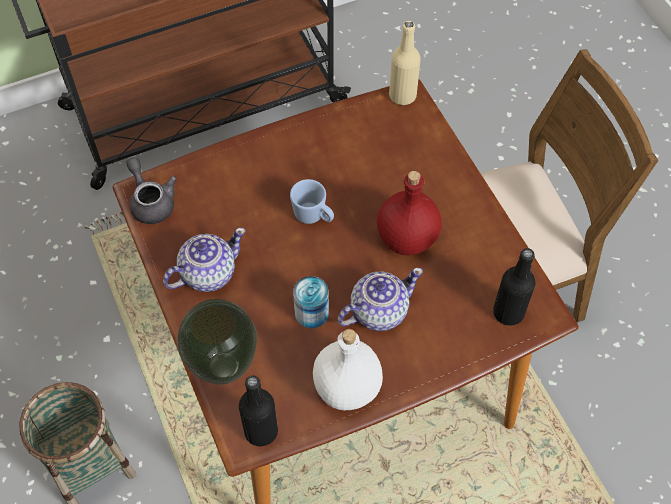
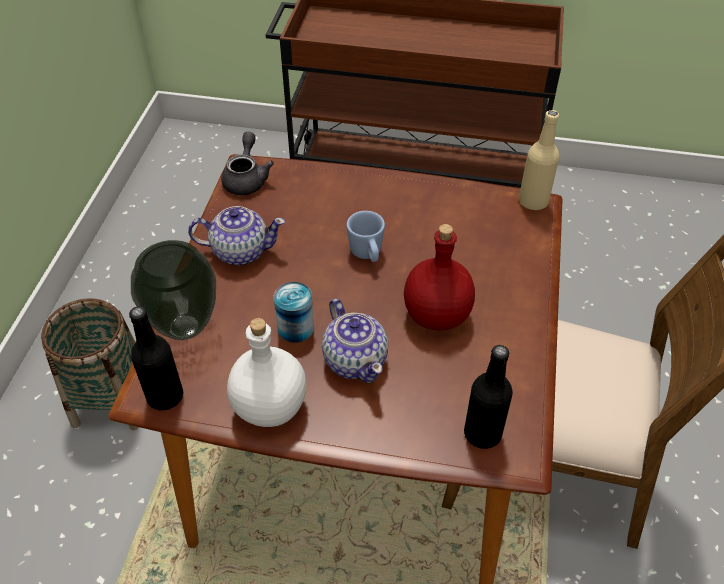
camera: 35 degrees right, 10 degrees down
(378, 311) = (355, 360): teapot -> teapot turned 60 degrees clockwise

